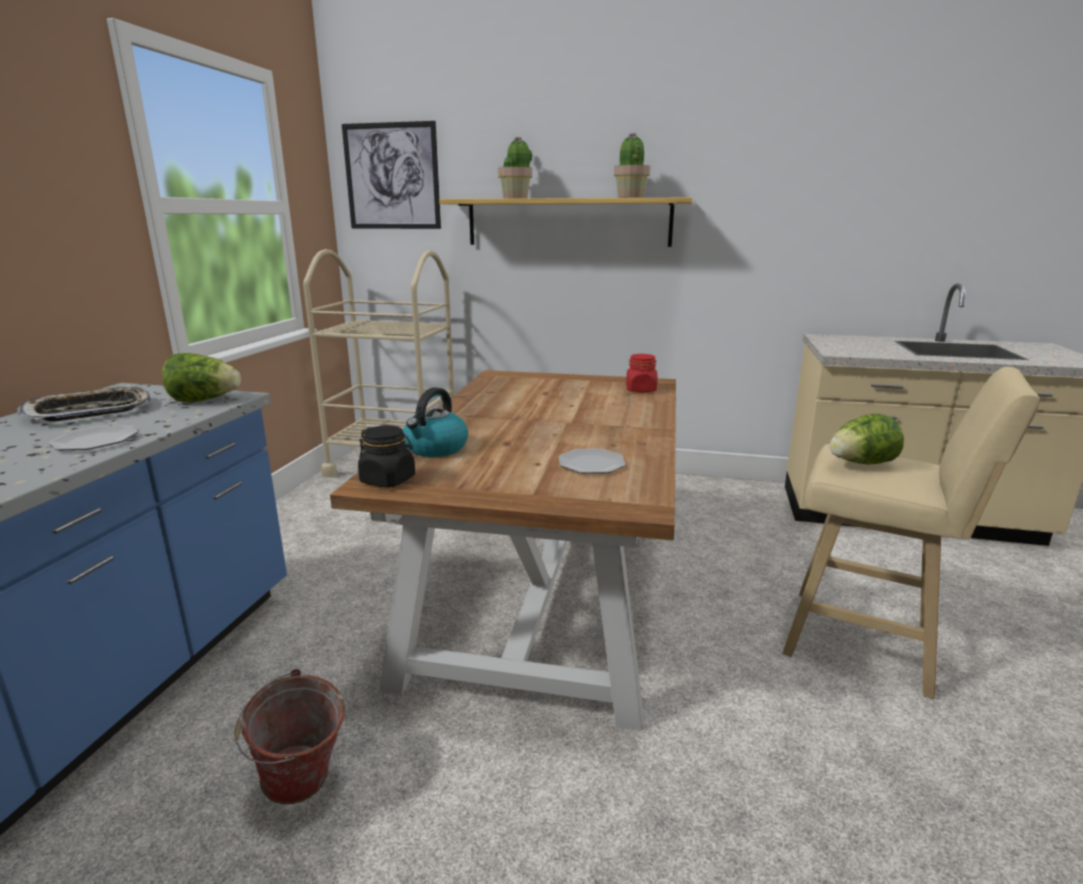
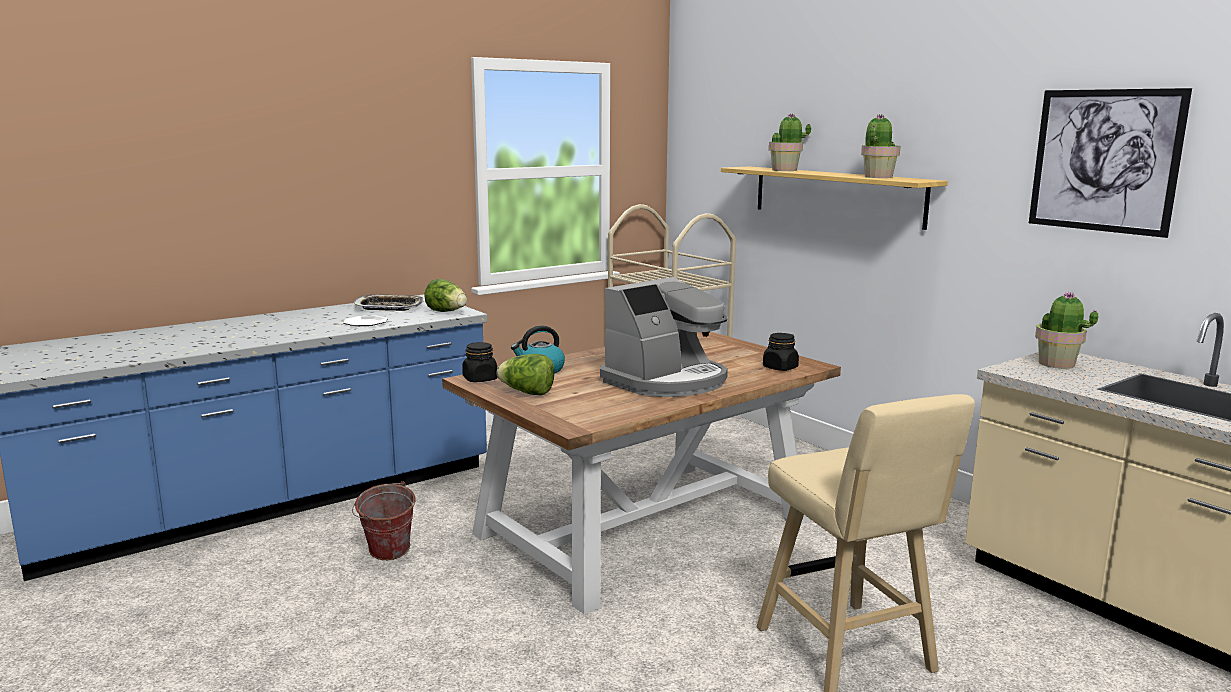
camera: 40 degrees right, 5 degrees down
(392, 176) = (707, 142): picture -> picture (1104, 161)
(590, 426) = (667, 381): none -> coffee machine
(590, 464) = (605, 401): plate -> none
(641, 390) = (780, 368): red jar -> black jar
(844, 343) = (1056, 364): none -> potted plant
(861, 464) = (832, 461): lettuce -> lettuce (527, 393)

